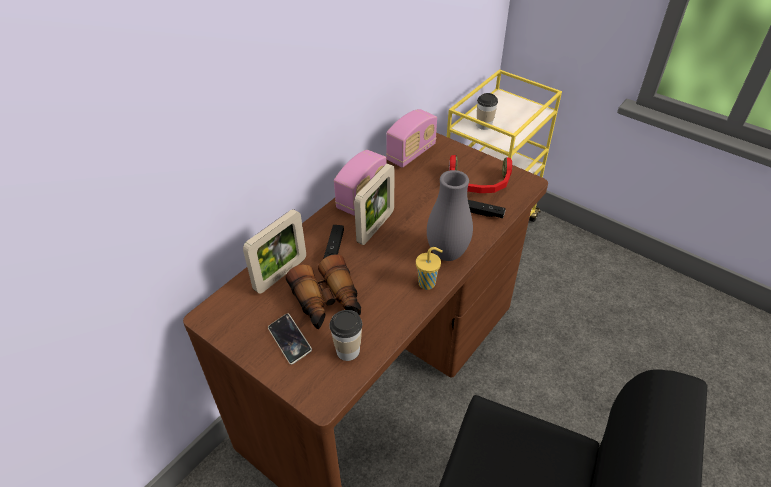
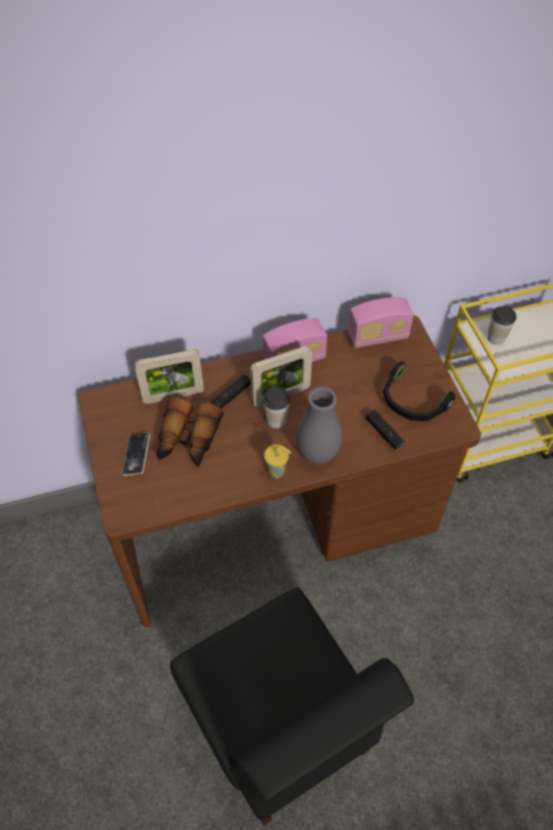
camera: 35 degrees right, 10 degrees up
(348, 350) = (169, 490): cup -> cup (276, 420)
(479, 183) = (412, 402): red headphones -> black headphones

